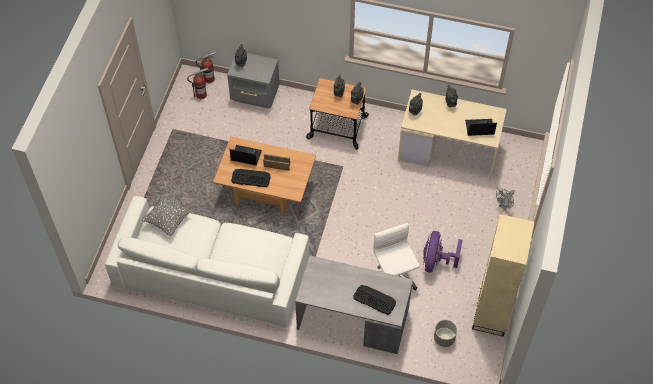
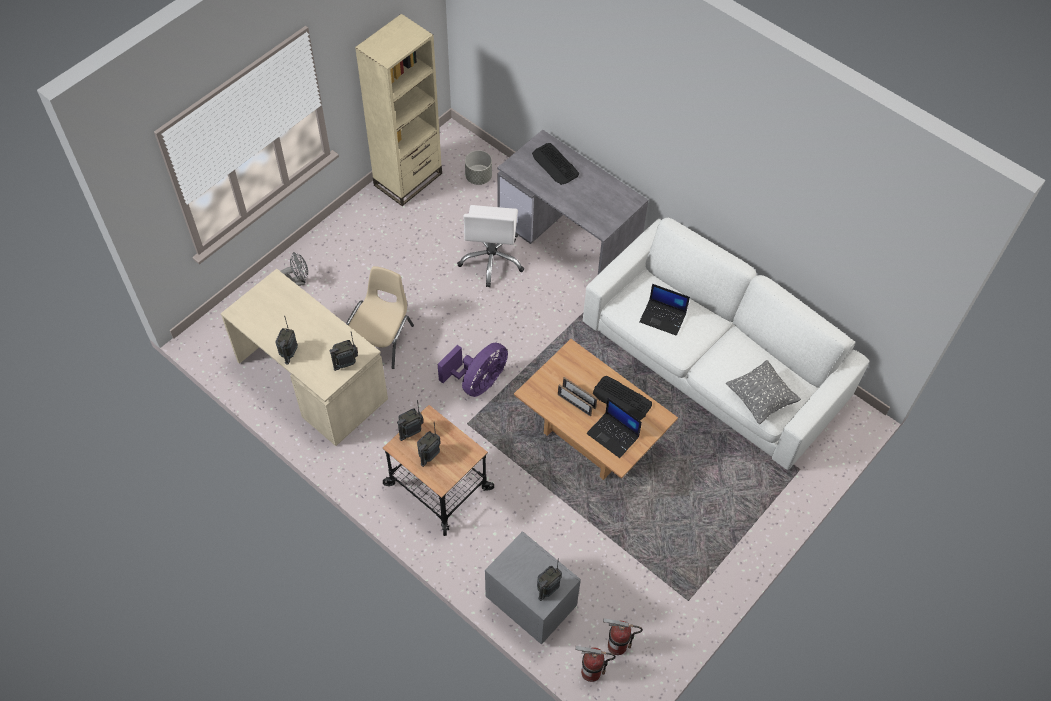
camera: 155 degrees left, 0 degrees up
(427, 193) = (381, 338): none -> beige chair
(436, 261) = (429, 255): purple fan -> purple fan (478, 382)
(479, 128) = (278, 303): laptop -> laptop (663, 317)

